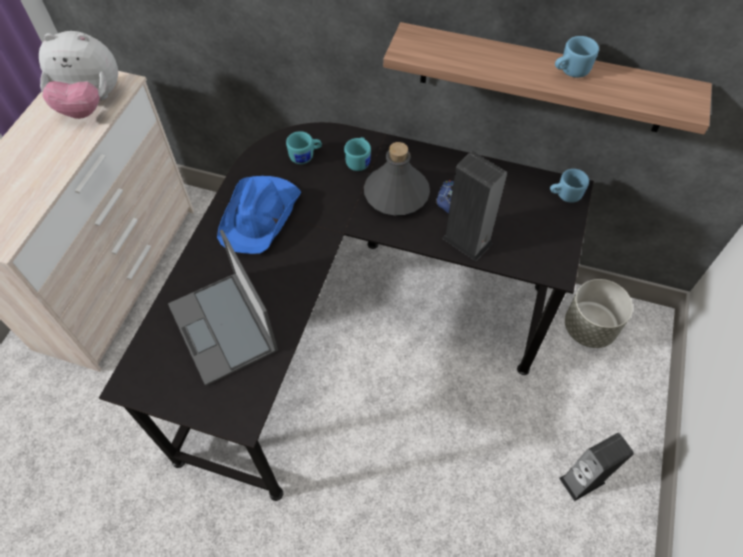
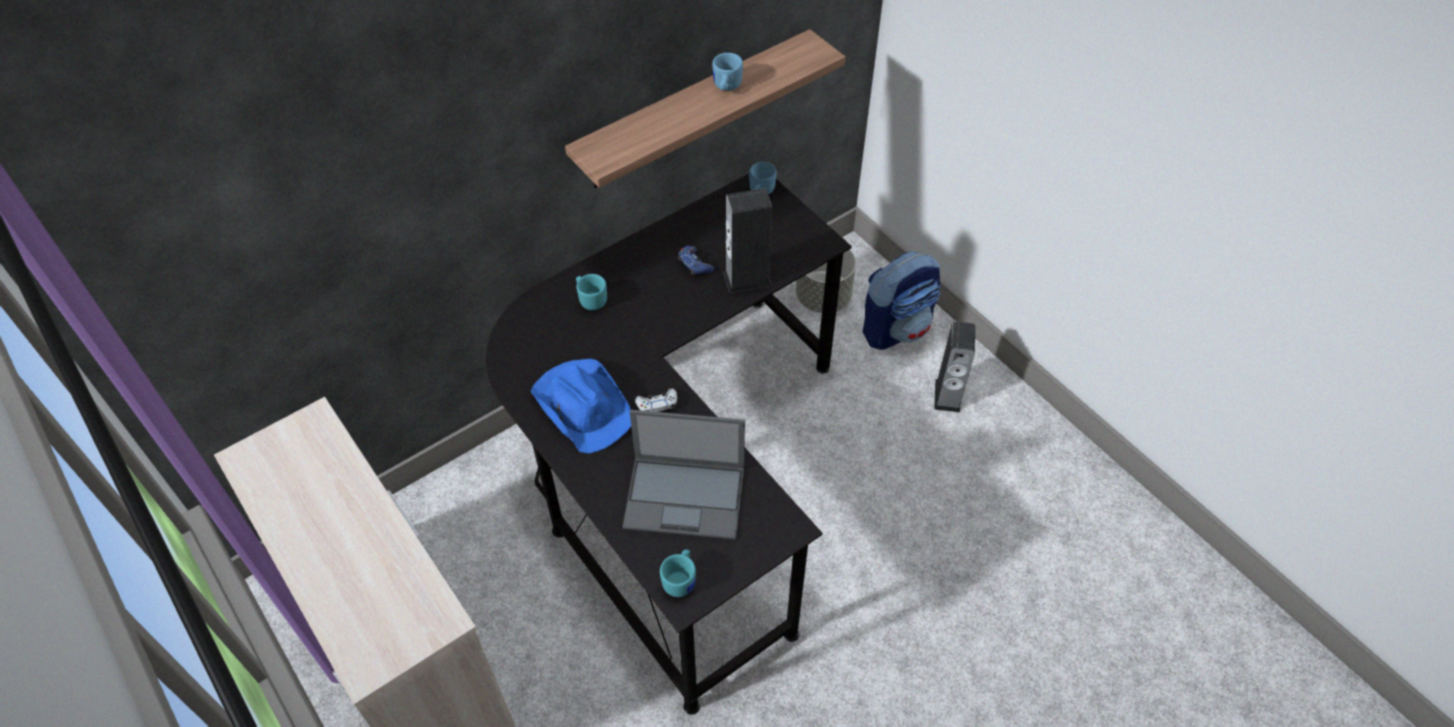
camera: 55 degrees left, 5 degrees down
(91, 104) = (314, 462): plush toy -> none
(295, 258) = (657, 404): none -> white game controller
(305, 156) = (545, 335): turquoise mug -> turquoise mug (681, 579)
(397, 194) = (654, 294): grey bottle -> none
(611, 399) = (896, 328): none -> backpack

